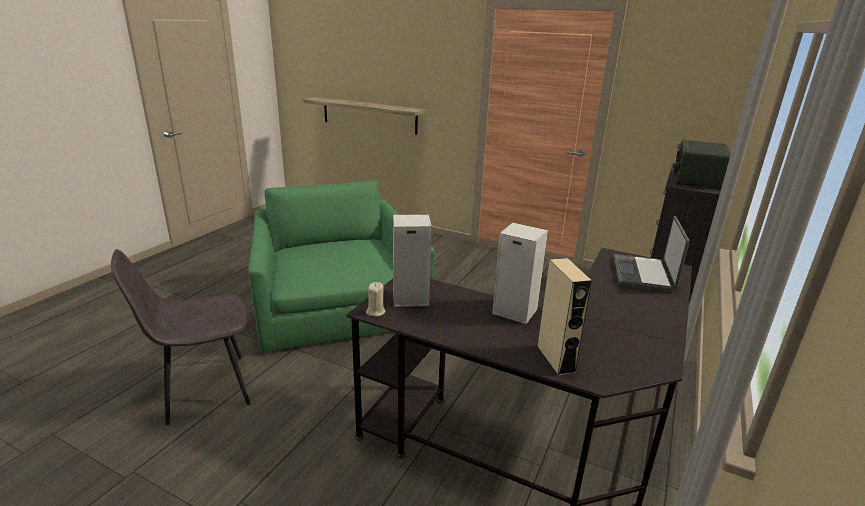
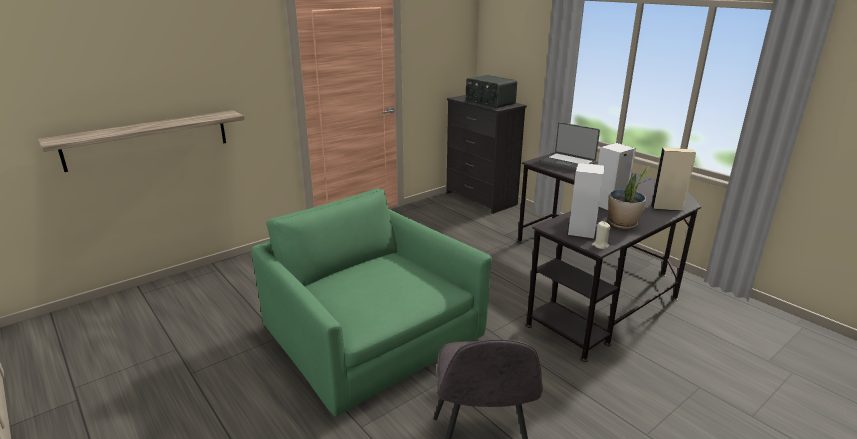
camera: 65 degrees left, 0 degrees up
(337, 304) = (370, 335): green armchair -> green armchair turned 45 degrees clockwise
(455, 324) = (623, 224): none -> potted plant

